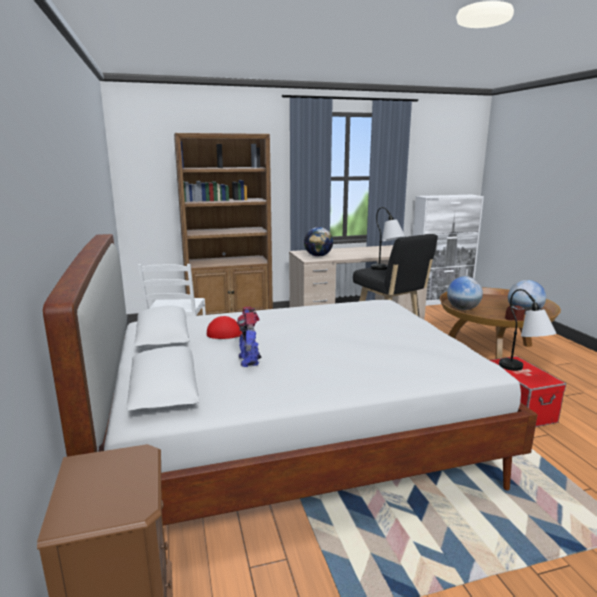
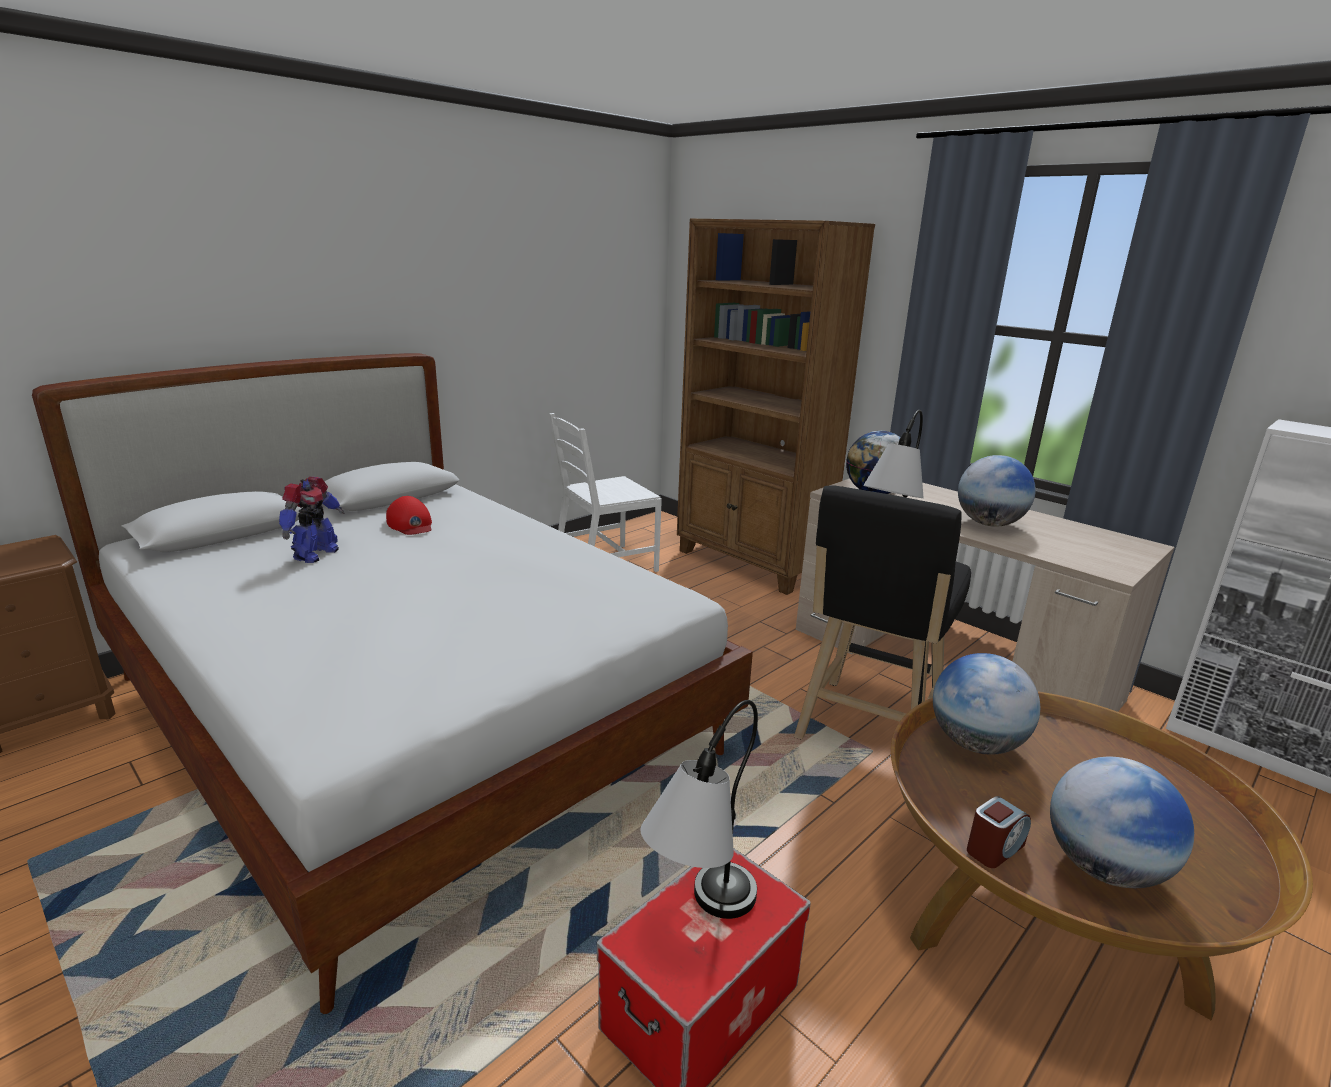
camera: 60 degrees right, 5 degrees up
(249, 360) = (315, 554): toy robot -> toy robot turned 150 degrees clockwise
(366, 253) = (988, 524): none -> globe

